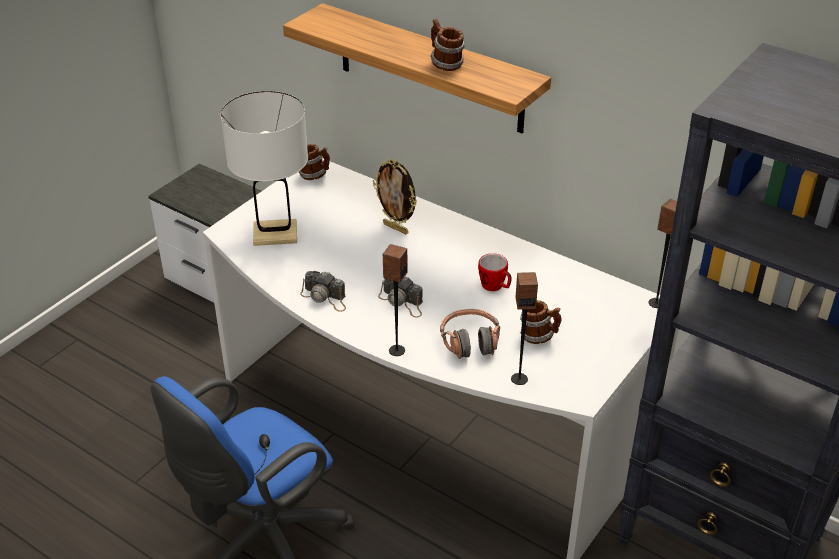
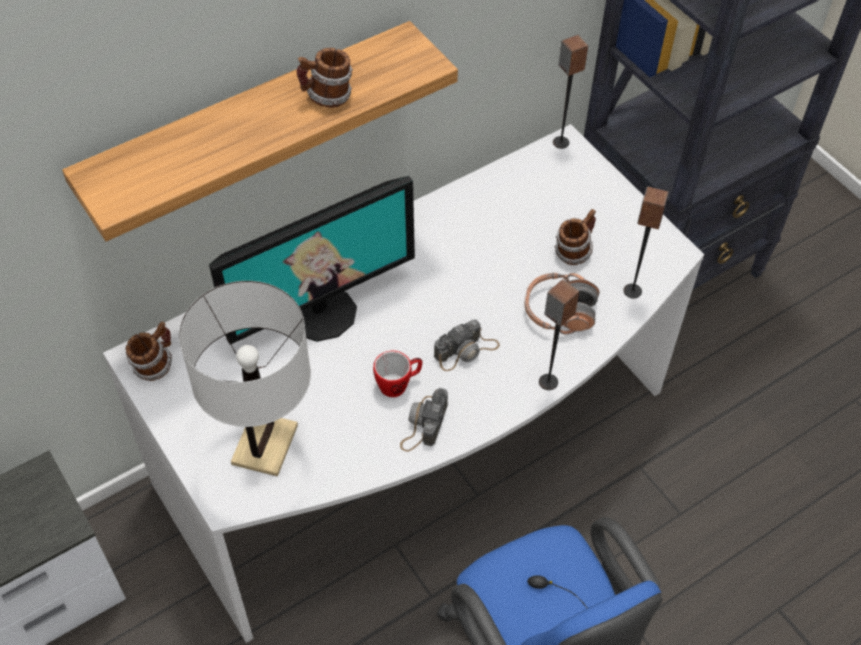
camera: 70 degrees left, 15 degrees up
(325, 298) = (424, 425): camera -> camera turned 150 degrees clockwise
(396, 228) = (322, 313): picture frame -> monitor
(495, 287) = (478, 258): mug -> mug (398, 384)

